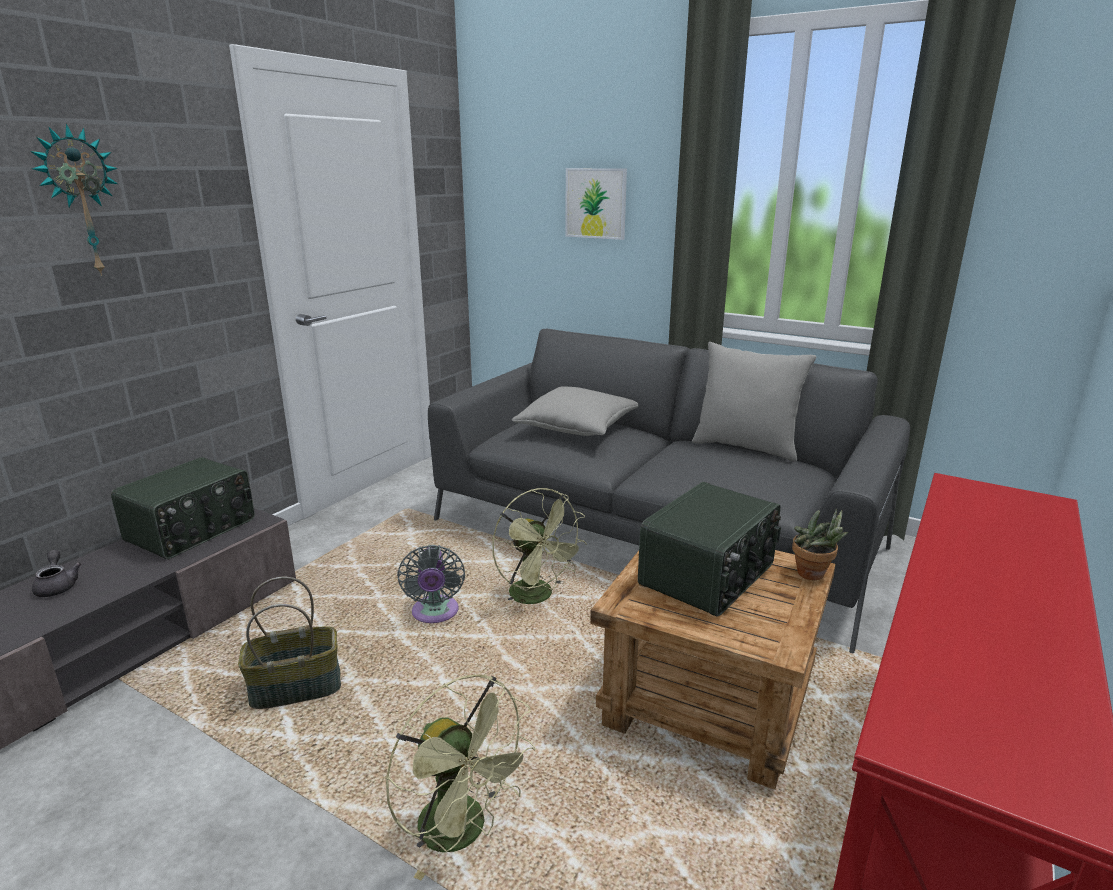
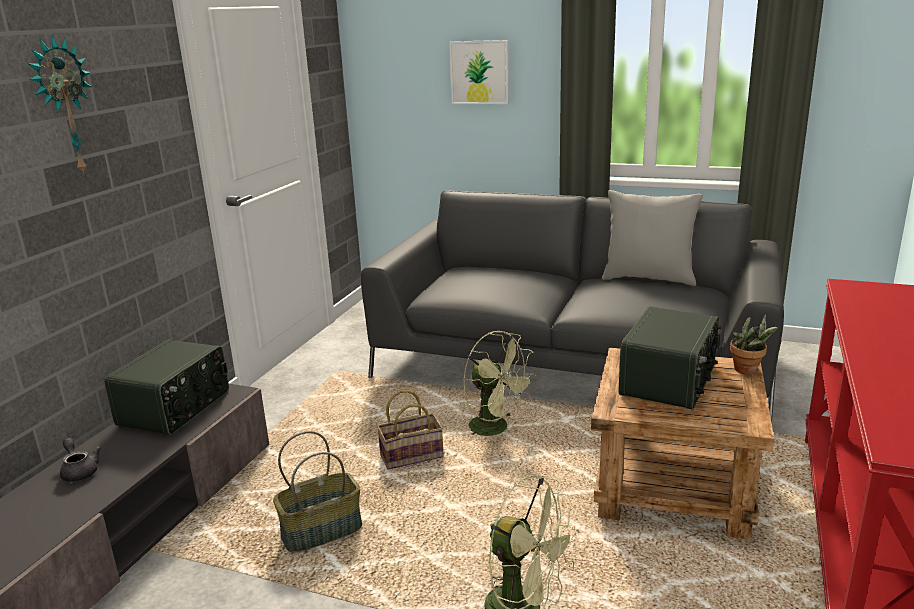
camera: 10 degrees left, 0 degrees up
(435, 614) = (412, 455): grey fan -> basket
(578, 427) = (498, 277): grey pillow -> none

